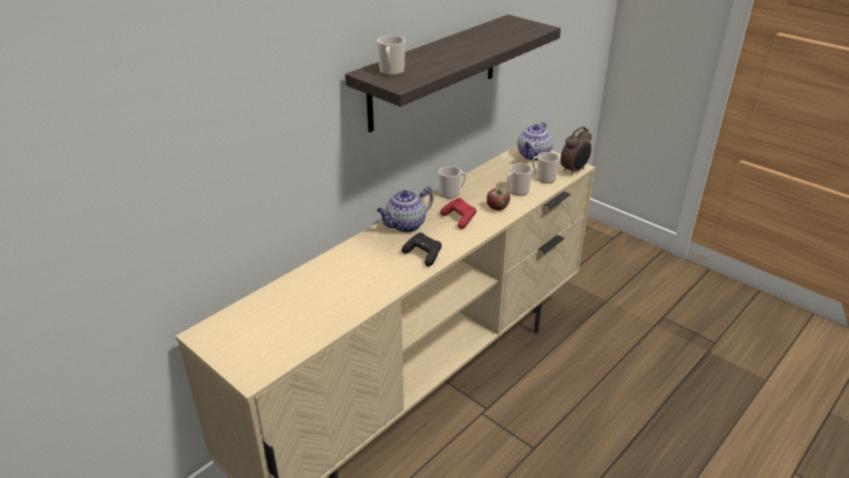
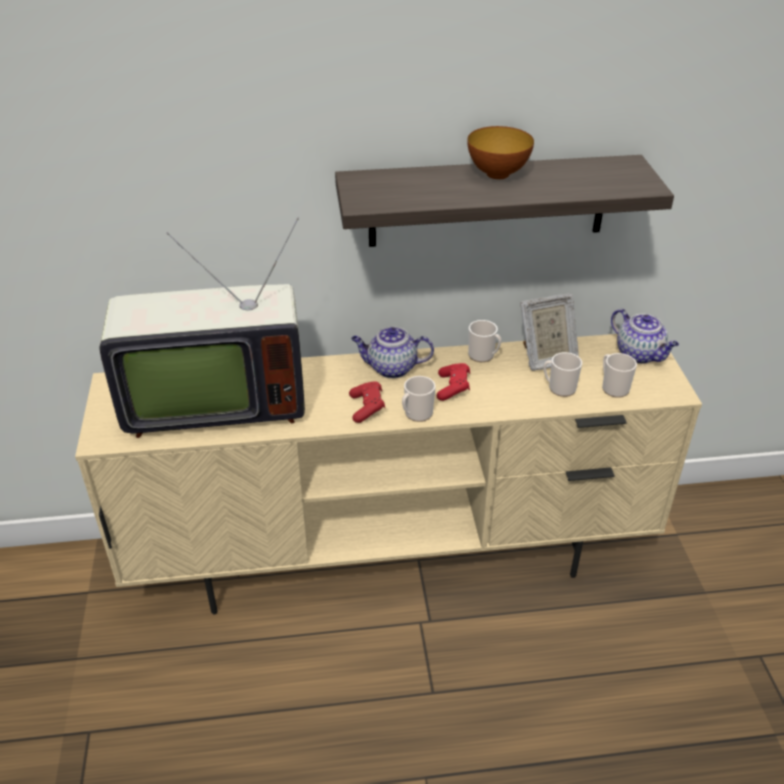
camera: 40 degrees right, 5 degrees up
(310, 305) = (213, 403): none -> television
(391, 72) = (378, 186): mug -> mug (416, 414)
(423, 255) = (367, 408): black game controller -> red game controller
(451, 45) = (497, 174): none -> bowl
(488, 179) = (546, 358): none -> picture frame
(497, 208) = (510, 396): apple -> none
(533, 156) = (640, 354): teapot -> teapot turned 105 degrees counterclockwise
(574, 171) = (665, 396): alarm clock -> none

